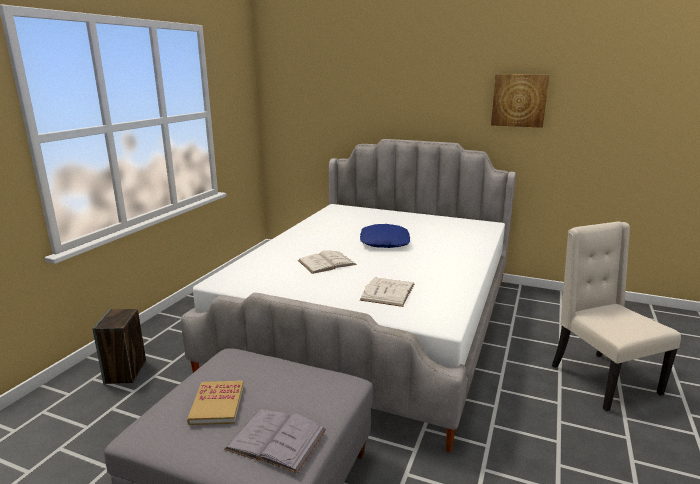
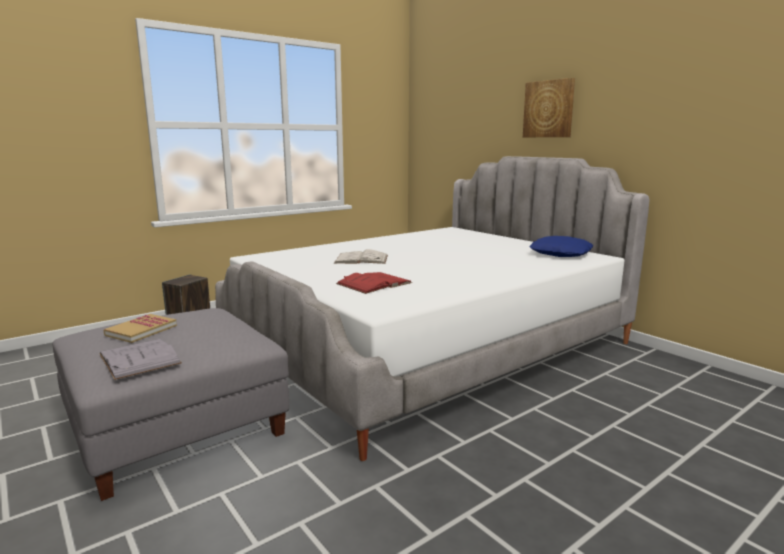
camera: 30 degrees right, 5 degrees down
(385, 242) = (447, 254): blue pillow -> blue pillow (561, 254)
(388, 292) = (374, 283): white book -> red book
(519, 100) = (658, 101): picture -> picture (549, 109)
(601, 379) = (644, 460): beige chair -> none

